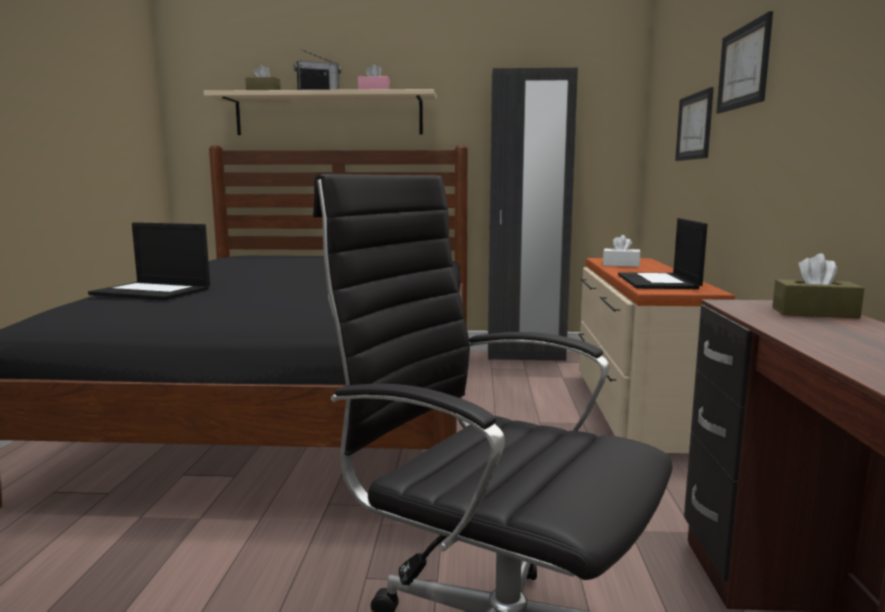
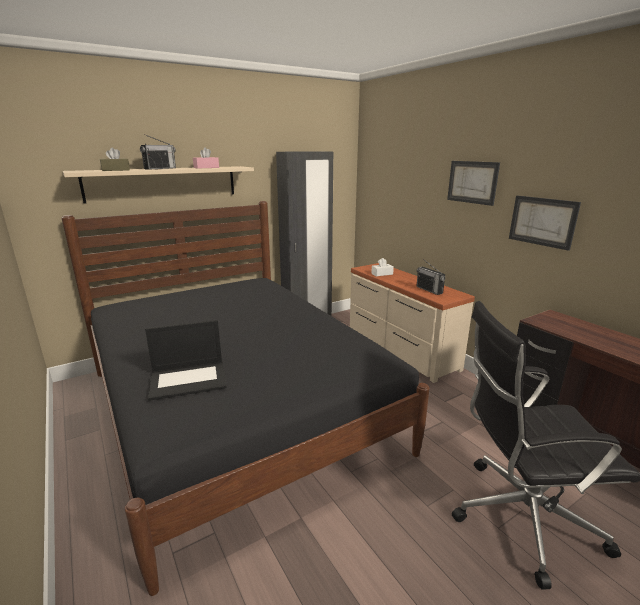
camera: 35 degrees left, 10 degrees up
(658, 282) = (429, 290): laptop -> radio
(694, 127) = (420, 199): picture -> picture (542, 221)
(814, 313) = (570, 322): brown tissue box -> none

